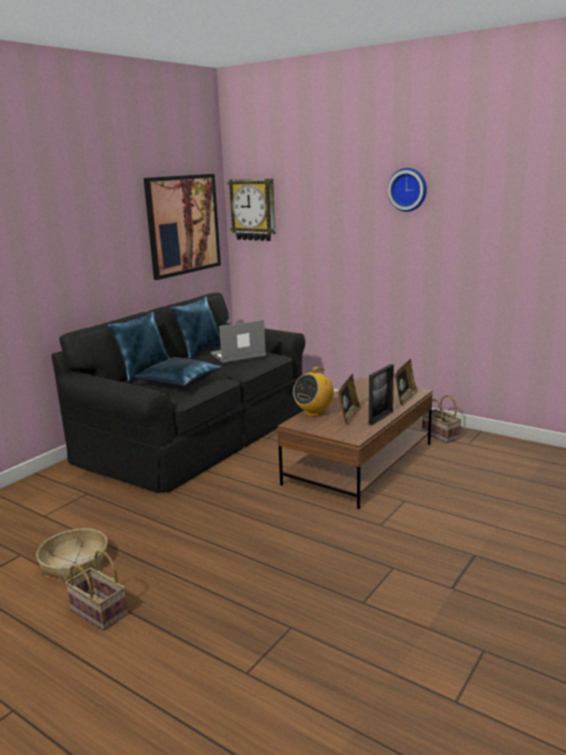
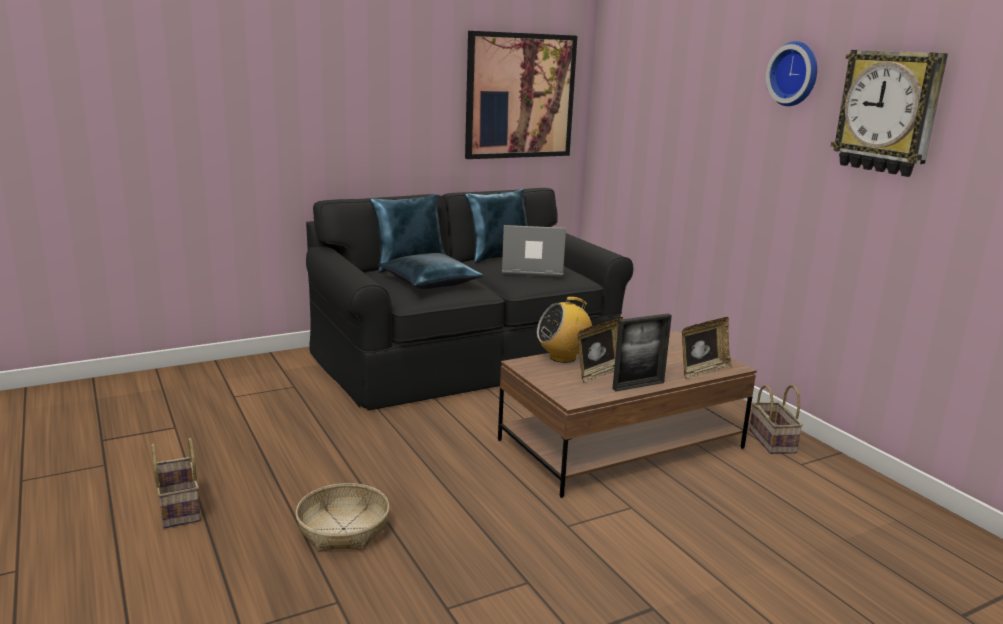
camera: 25 degrees right, 0 degrees up
(74, 563) = (210, 452): basket -> basket (343, 529)
(253, 209) = (618, 87): wall clock -> wall clock (888, 112)

